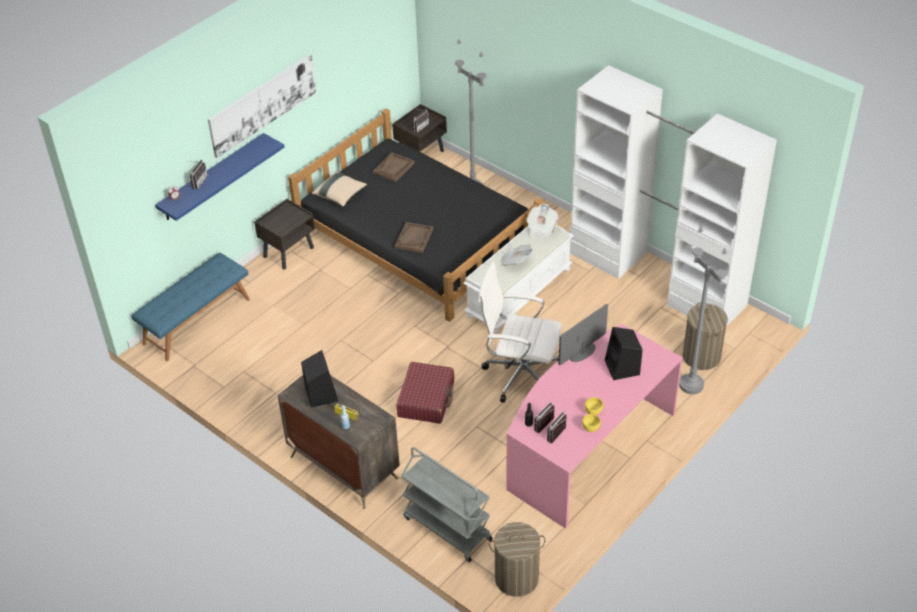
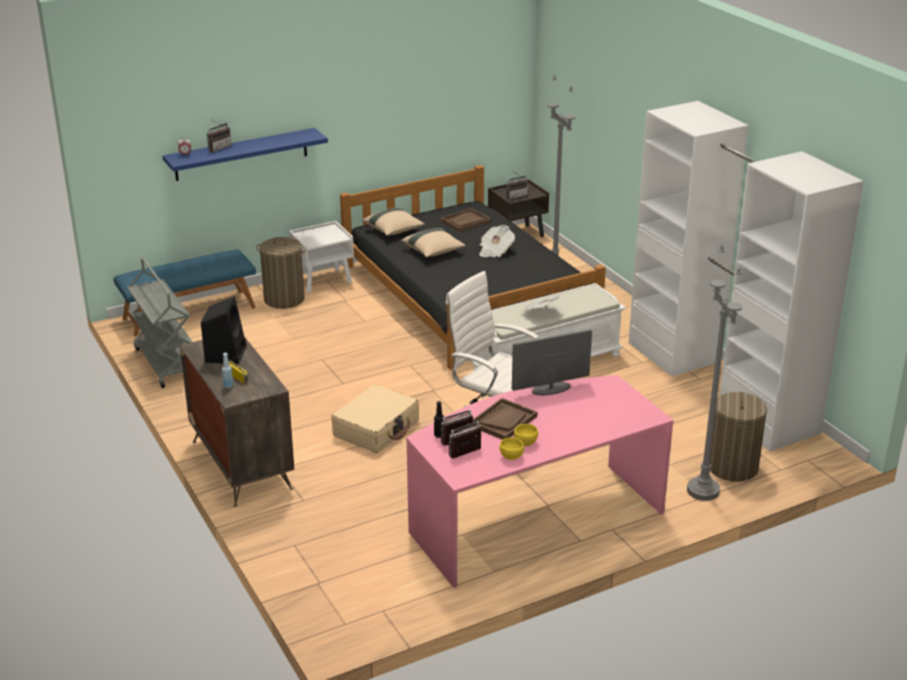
camera: 20 degrees right, 15 degrees down
(262, 104) = (317, 92): picture -> none
(289, 252) = (323, 280): brown nightstand -> white nightstand
(388, 211) = (433, 251): none -> beige pillow
(414, 238) = (445, 276): brown tray -> brown tray (503, 421)
(426, 399) = (376, 429): red suitcase -> beige suitcase
(446, 528) = (312, 549): grey cart -> grey cart (165, 363)
(516, 578) = (360, 620): laundry basket -> laundry basket (284, 299)
(541, 229) = (589, 292): newspaper -> newspaper (495, 251)
(622, 368) = (590, 413): black speaker -> none

